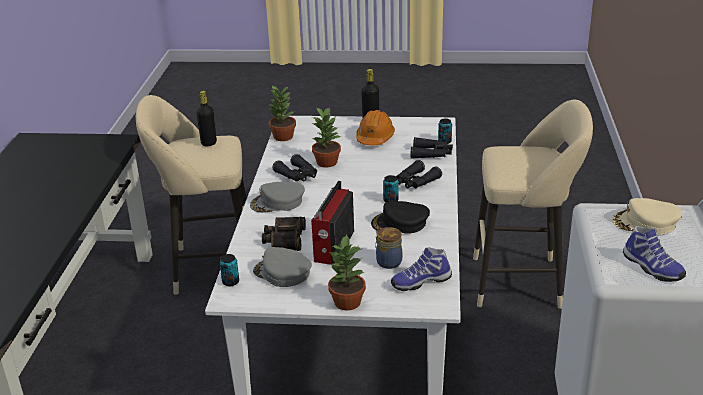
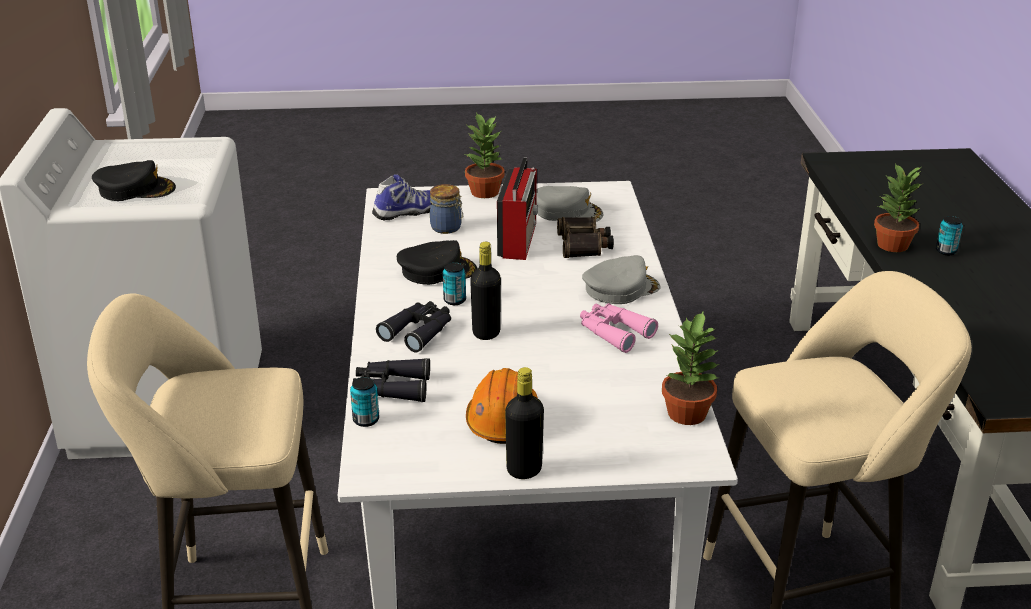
camera: 170 degrees right, 0 degrees up
(209, 143) = (830, 412): black bottle -> black bottle (486, 333)
(230, 282) = (620, 201): can -> can (946, 251)
(298, 175) = (613, 332): black binoculars -> pink binoculars
(327, 162) = (576, 361): potted plant -> potted plant (893, 245)
(645, 223) = (135, 189): beige cap -> black cap
(651, 268) = (165, 152): shoe -> none

